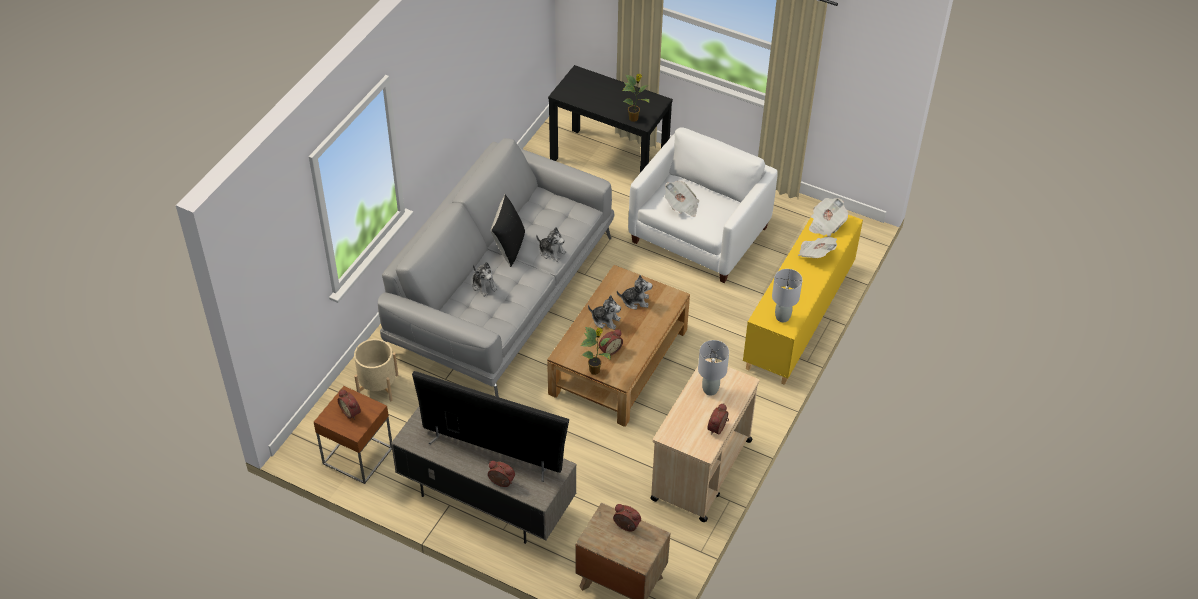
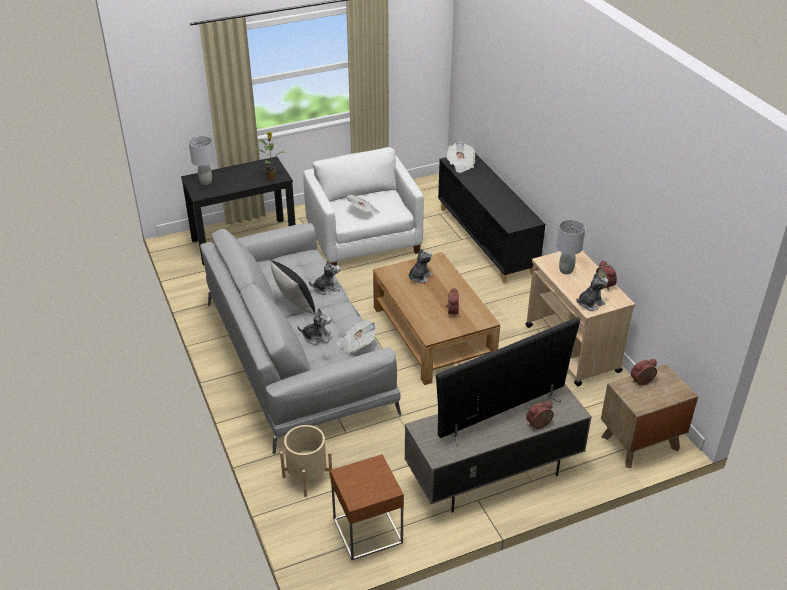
camera: 50 degrees left, 10 degrees down
(351, 411) = (365, 480): alarm clock -> none
(595, 370) = (463, 328): potted plant -> none
(605, 320) = (421, 299): plush toy -> plush toy (590, 303)
(782, 317) = (521, 218): grey table lamp -> grey table lamp (206, 182)
(798, 319) = (486, 241): yellow cabinet -> black cabinet
(815, 254) = (481, 180): newspaper -> newspaper (357, 344)

